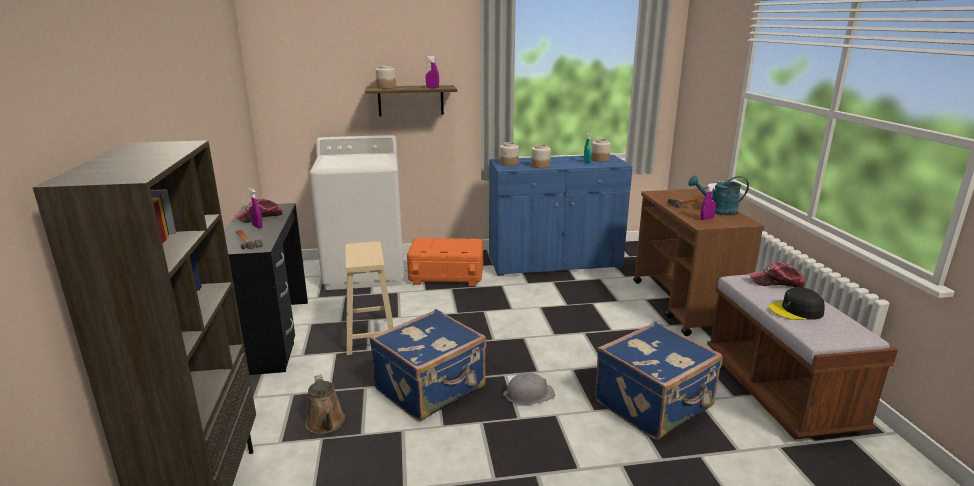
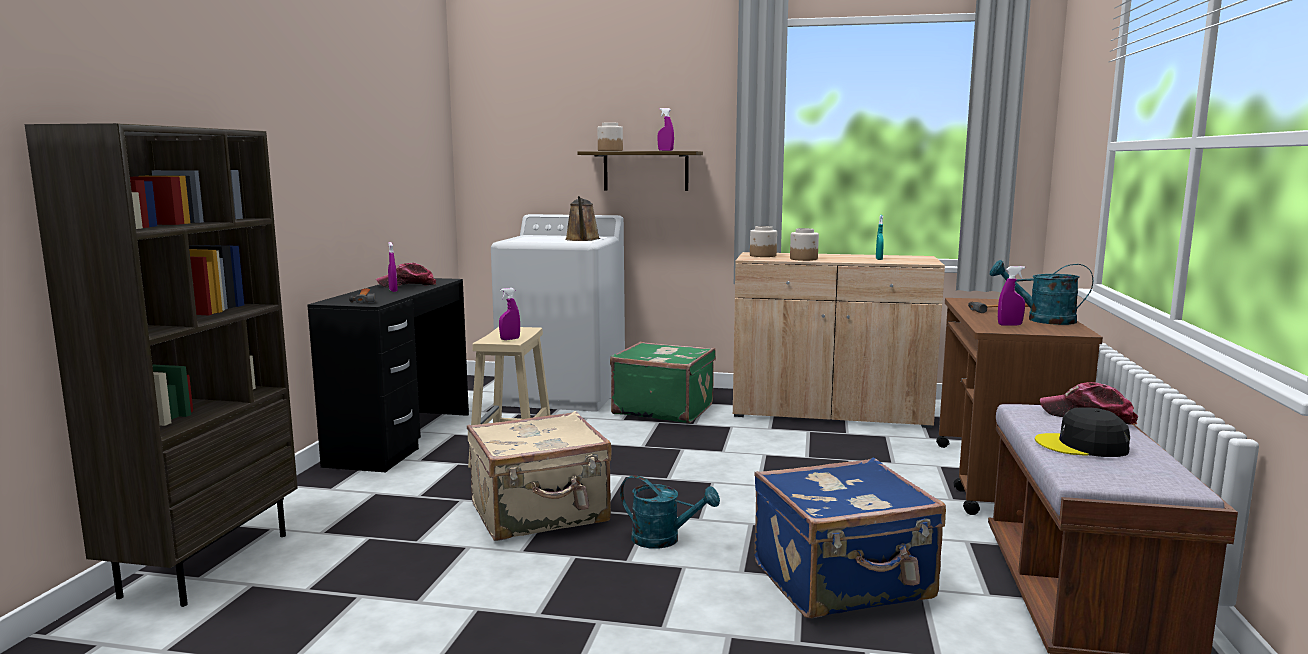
camera: 20 degrees right, 10 degrees down
(326, 424) = (386, 525): brown watering can -> brown watering can (582, 239)
(370, 258) = (510, 339): none -> purple spray bottle
(431, 389) = (540, 514): blue suitcase -> beige suitcase
(446, 276) = (663, 409): orange storage box -> green suitcase
(528, 394) = (664, 540): grey hard hat -> turquoise watering can
(554, 263) = (830, 412): blue cabinet -> beige cabinet
(599, 159) = (903, 258): jar -> none

